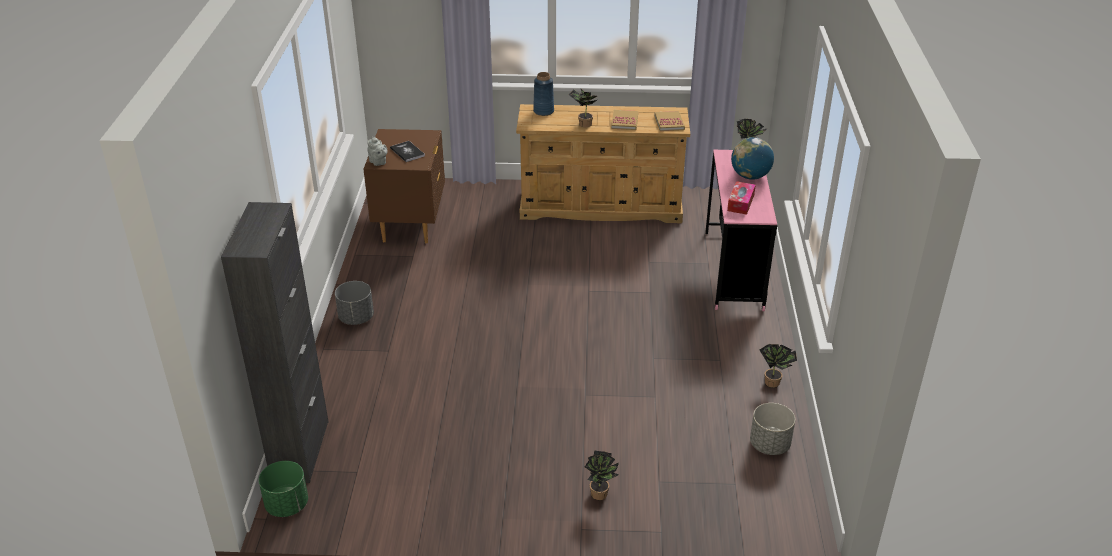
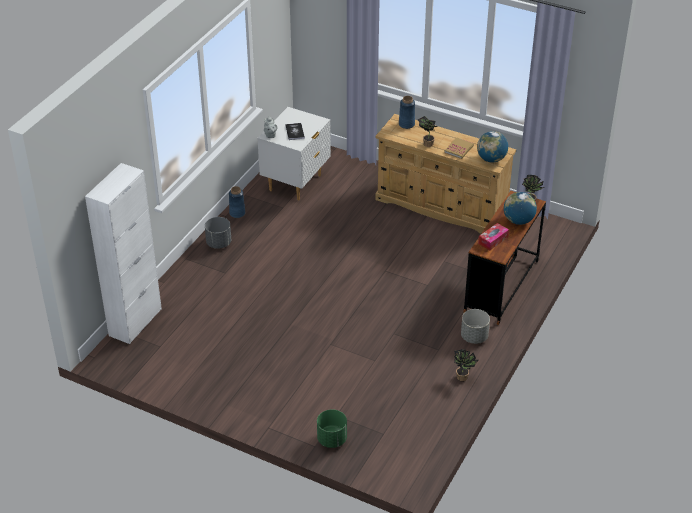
camera: 25 degrees right, 5 degrees up
(287, 504) = (110, 353): green planter -> green planter (332, 439)
(300, 450) = (135, 322): black cabinet -> white cabinet
(358, 277) = (237, 213): none -> blue vase
(410, 226) = (296, 183): brown nightstand -> white nightstand
(601, 495) = (294, 411): potted plant -> none
(669, 122) = (491, 159): book -> globe
(733, 270) = (501, 286): pink desk -> brown desk
(769, 445) = (426, 418): grey planter -> grey planter (474, 337)

